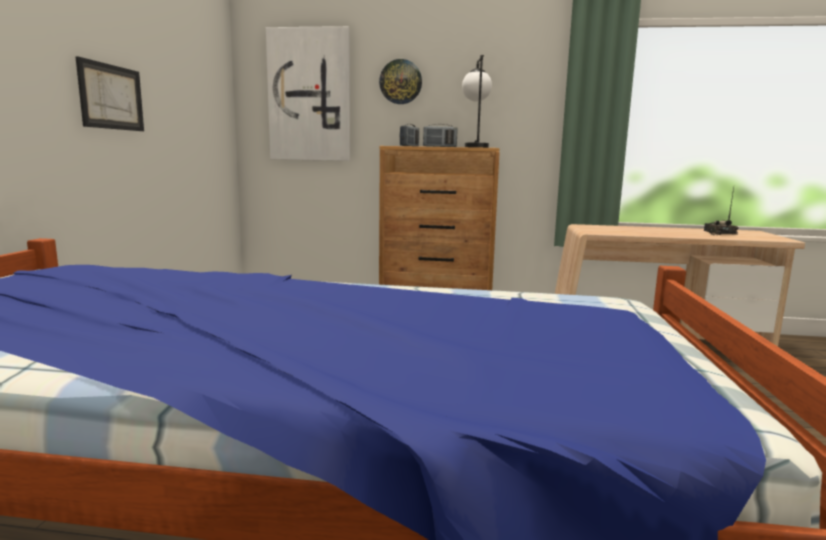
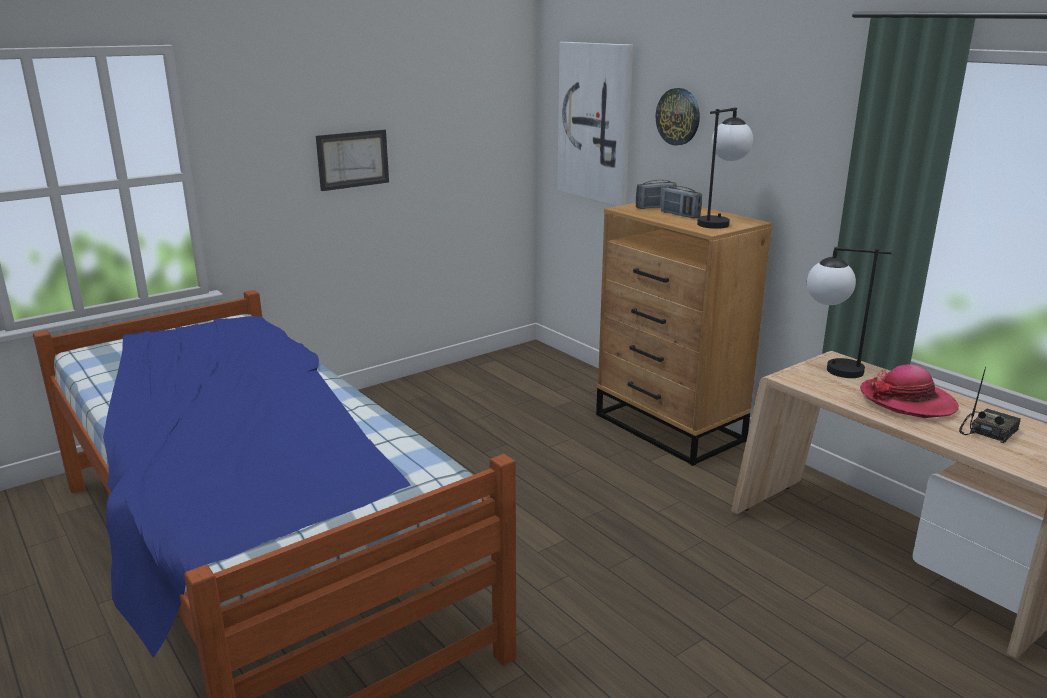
camera: 45 degrees right, 10 degrees up
(596, 228) = (829, 369): none -> table lamp
(662, 231) = (907, 401): none -> hat

